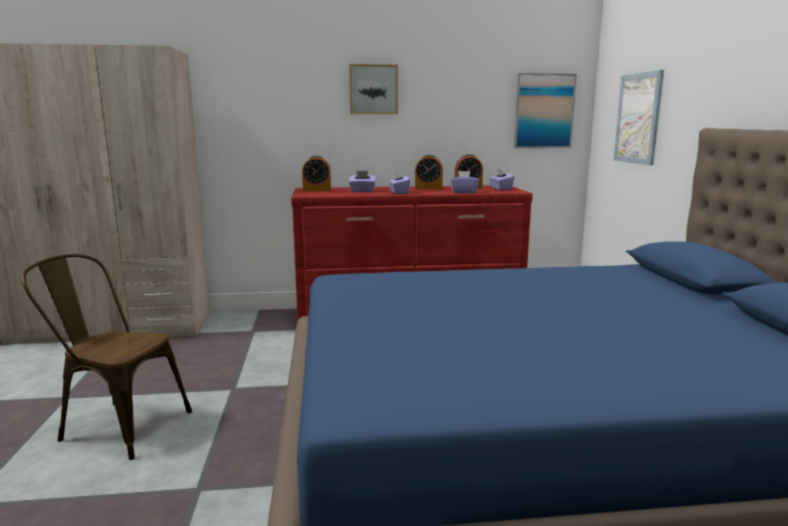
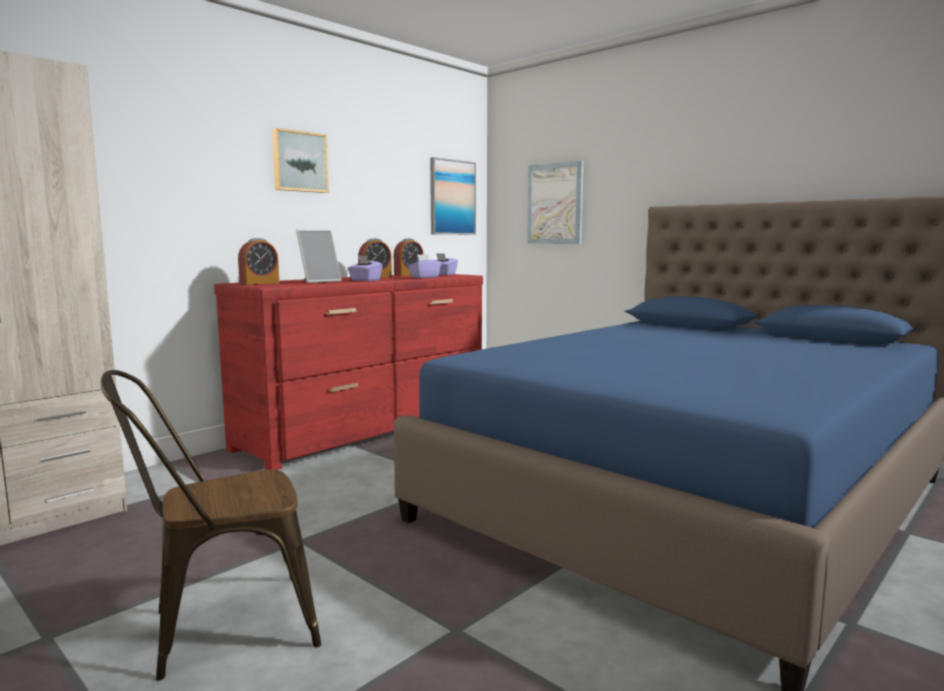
camera: 40 degrees left, 5 degrees down
(362, 191) = (319, 281): purple tissue box -> picture frame

